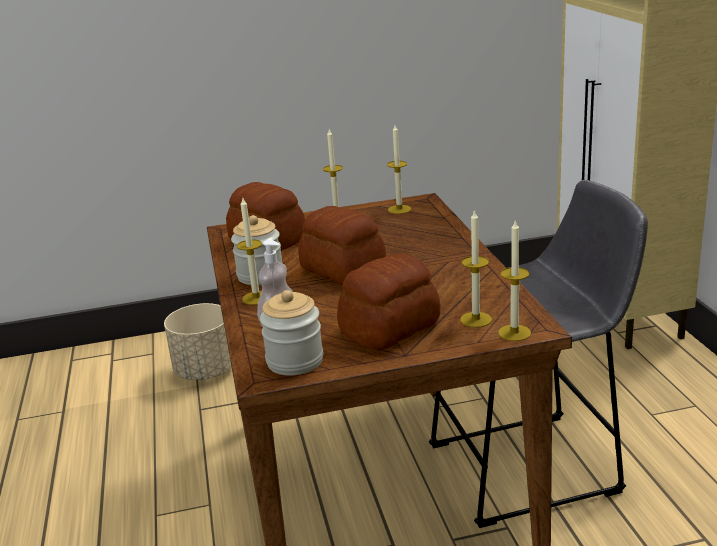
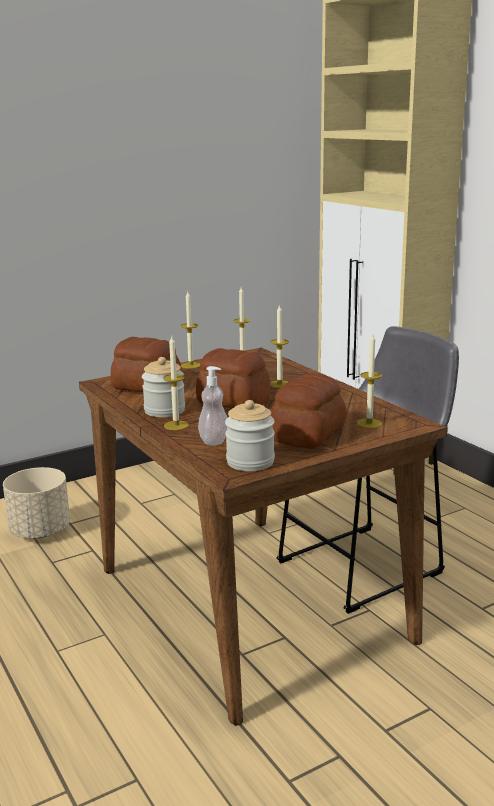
camera: 20 degrees left, 5 degrees down
(514, 333) = (405, 428): candle -> candle (279, 384)

